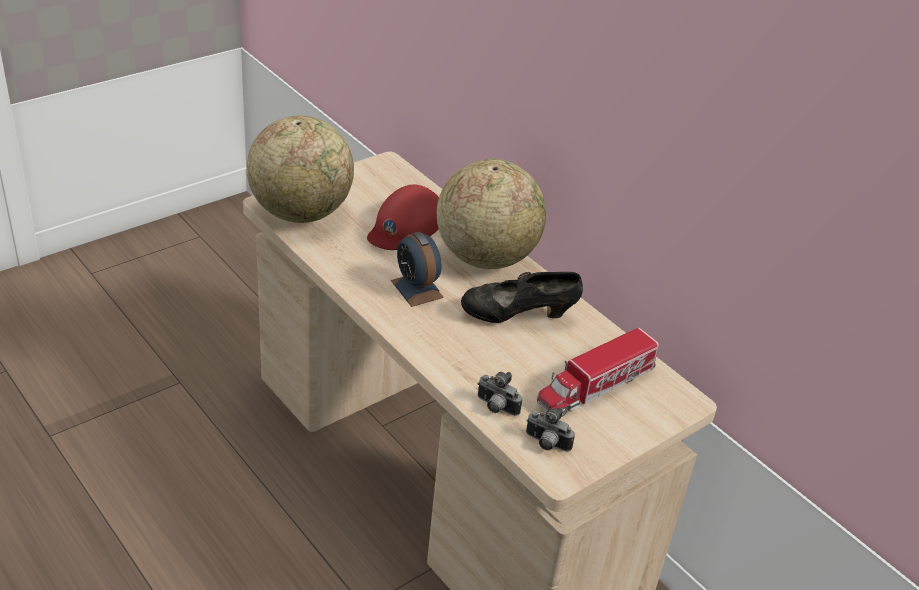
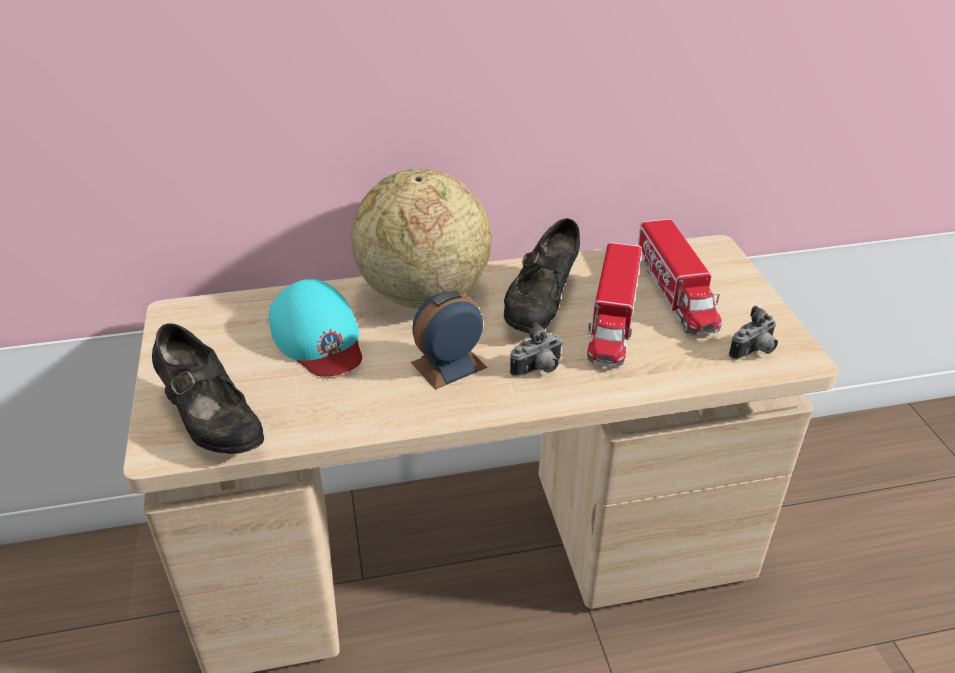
camera: 60 degrees left, 0 degrees up
(301, 212) = (212, 422): globe -> black shoe
(405, 226) = (318, 337): red cap -> turquoise cap
(417, 289) = (448, 365): alarm clock -> alarm clock turned 150 degrees clockwise
(495, 407) = (686, 369): camera -> camera (538, 370)
(529, 357) = (613, 320): none -> toy truck

